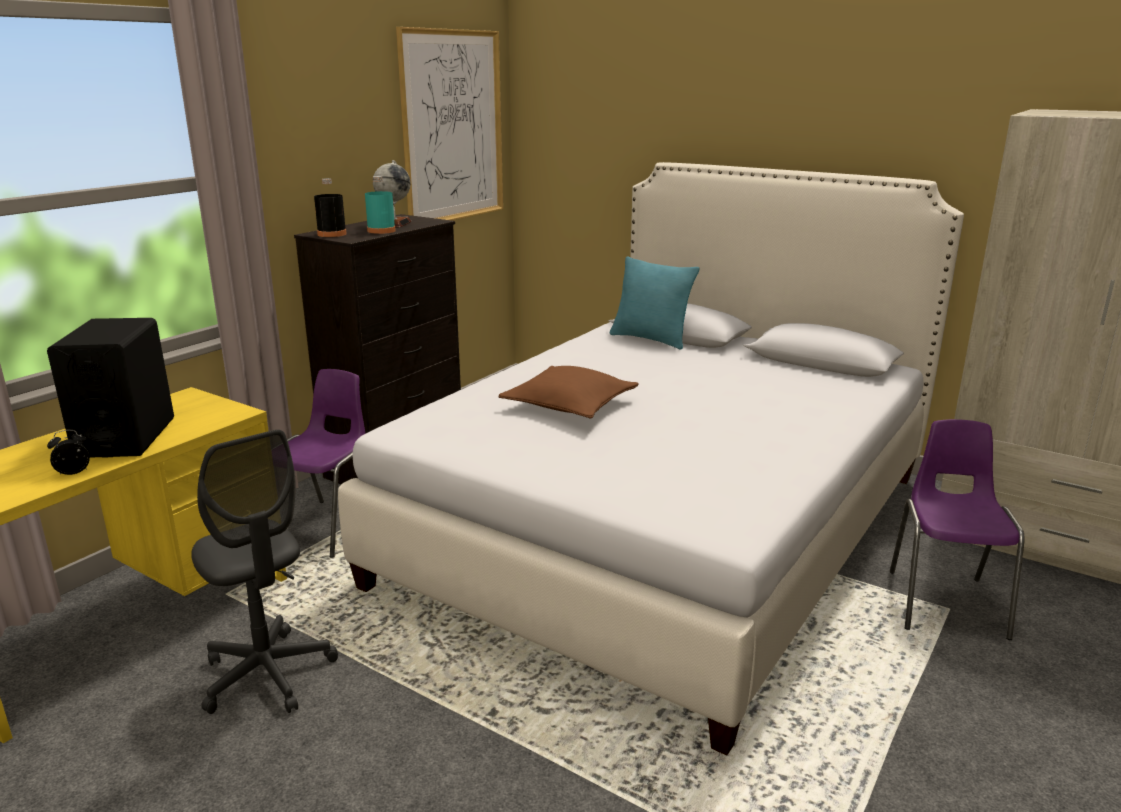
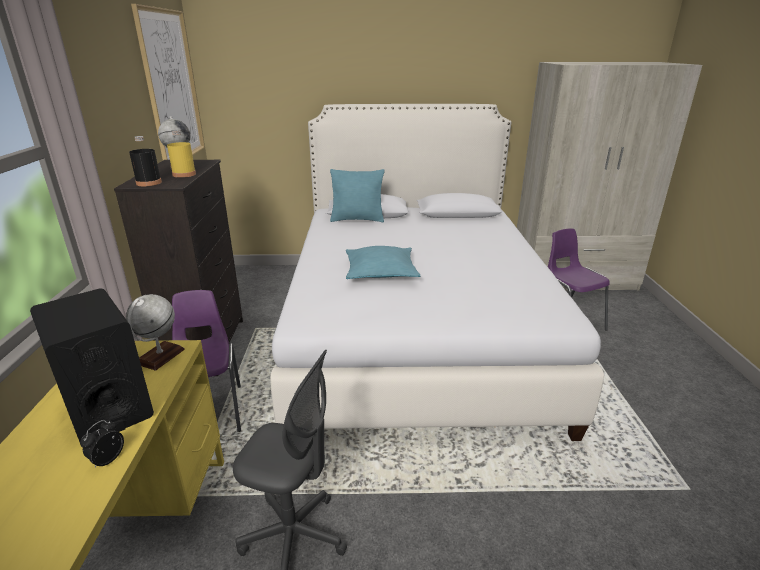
camera: 35 degrees left, 5 degrees up
(215, 414) = (160, 356): none -> globe
(381, 231) = (184, 174): turquoise bottle -> yellow bottle
(569, 405) = (380, 272): brown pillow -> turquoise pillow

